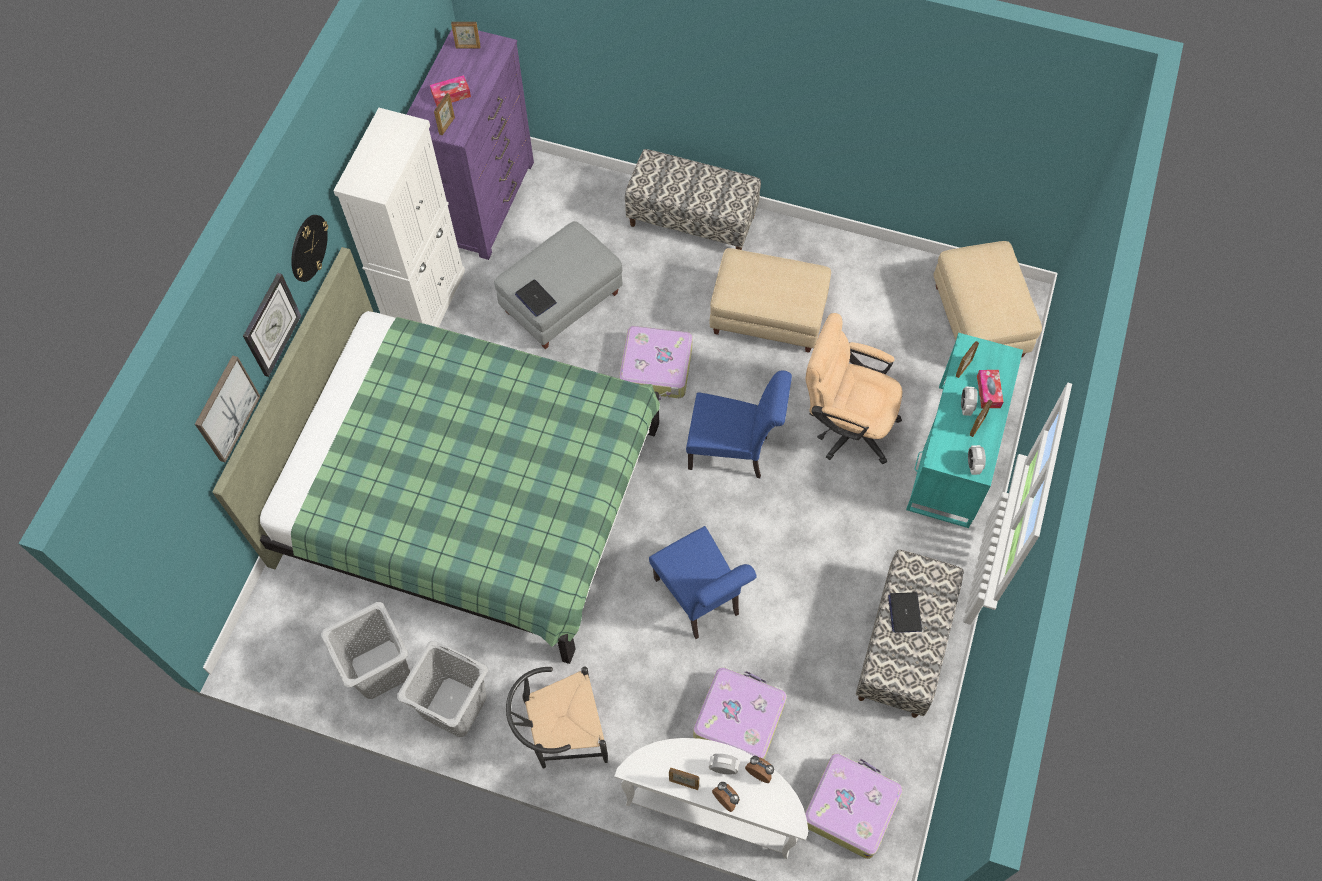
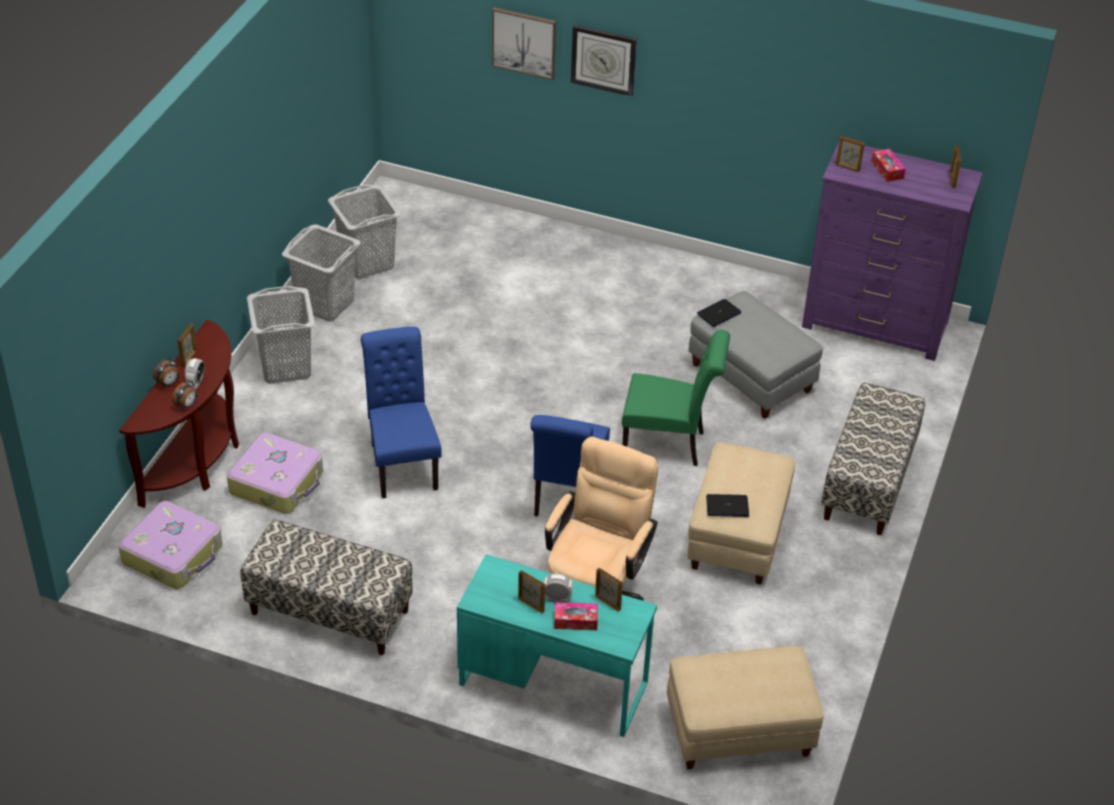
camera: 90 degrees right, 20 degrees down
(308, 248) = (679, 71): wall clock -> none
(426, 301) = (747, 286): white cabinet -> none
(470, 495) = (530, 313): green bed -> none
(561, 735) = (286, 366): black chair -> grey laundry basket
(656, 369) = (669, 444): suitcase -> green chair
(700, 600) = (402, 463): blue chair -> blue chair turned 105 degrees clockwise
(713, 807) = (197, 460): white console table -> brown console table
(904, 612) = (338, 557): laptop -> laptop (727, 506)
(973, 465) = (482, 595): alarm clock -> none

